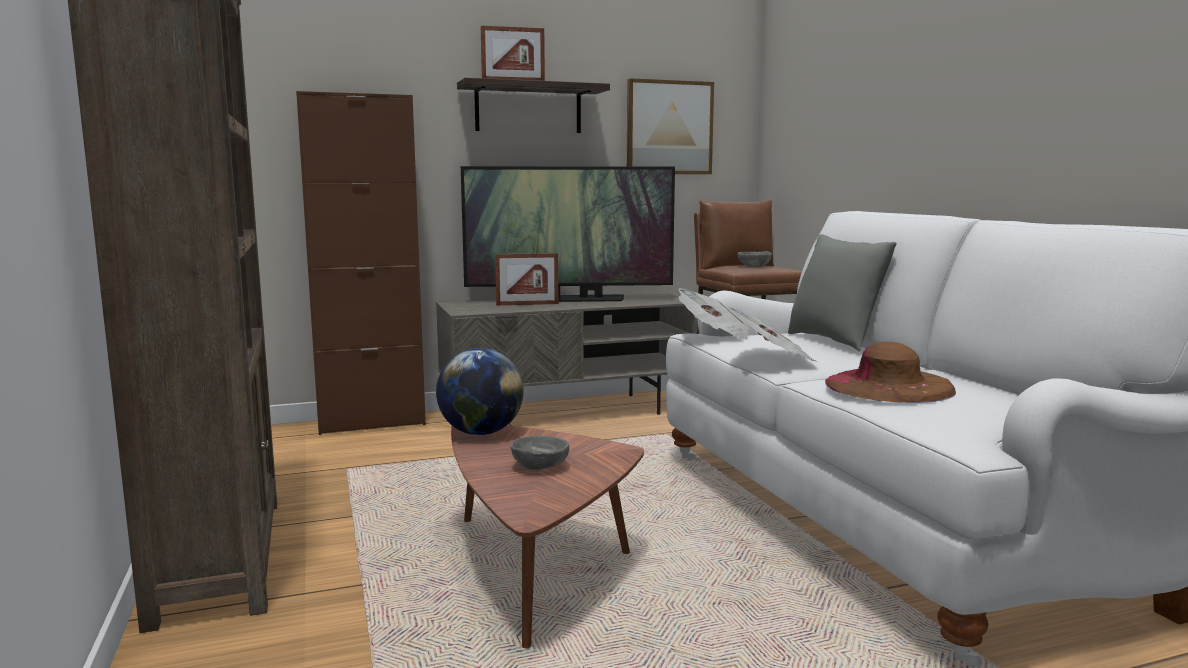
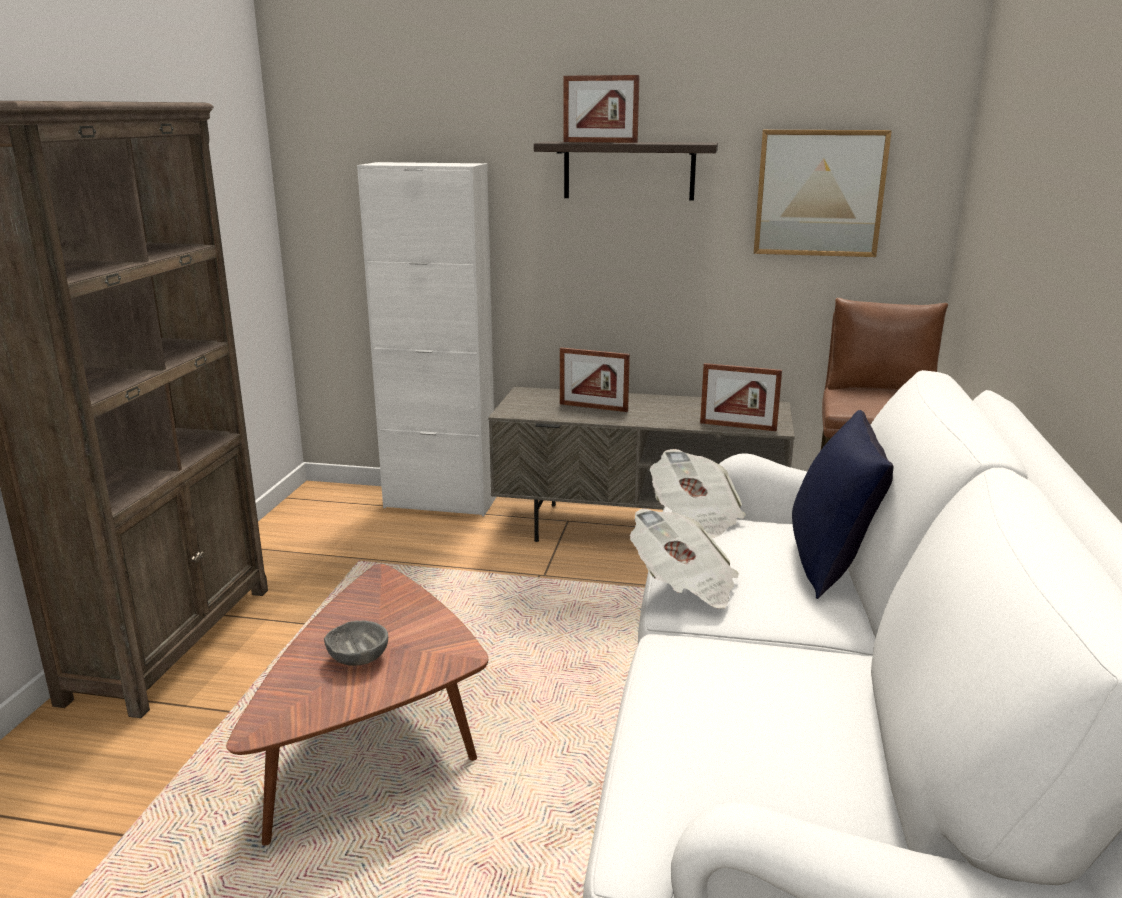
camera: 30 degrees right, 10 degrees up
(371, 423) = (440, 502): brown cabinet -> white cabinet
(481, 433) = (376, 588): globe -> none
(569, 300) = (651, 405): television -> none
(652, 302) = (738, 426): none -> picture frame
(754, 266) = (882, 400): grey bowl -> none
(835, 341) = (831, 564): grey pillow -> blue pillow
(888, 386) = (718, 690): brown hat -> none

